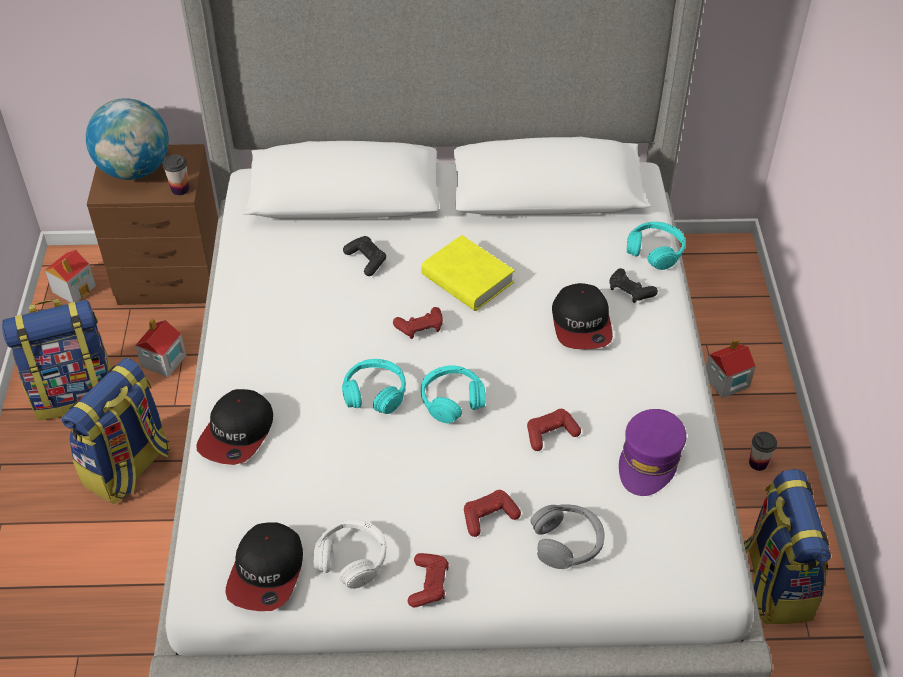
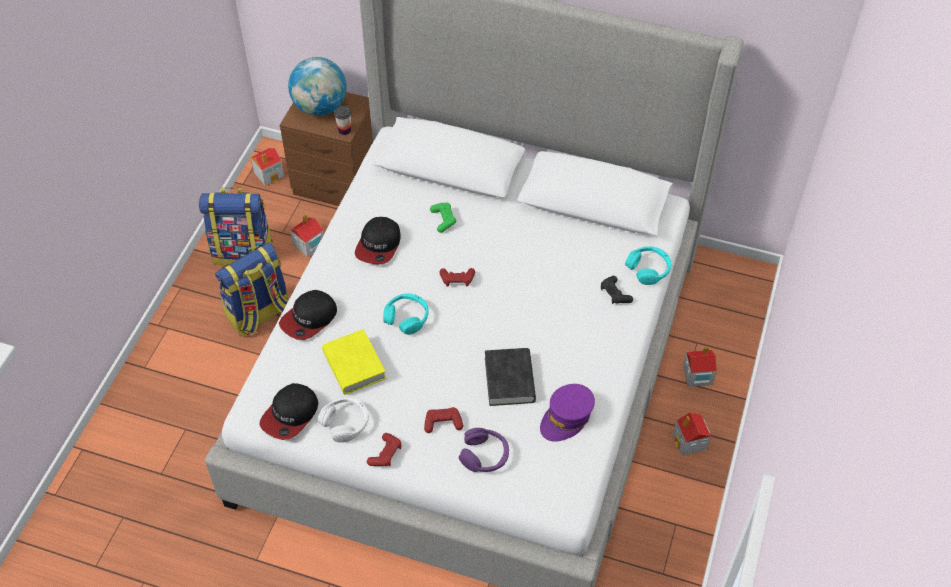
camera: 20 degrees right, 5 degrees up
(366, 260) = (443, 220): black game controller -> green game controller
(452, 400) = (455, 337): turquoise headphones -> none
(467, 279) = (505, 253): yellow book -> yellow book (354, 365)
(551, 434) = (509, 380): red game controller -> black book
(567, 542) = (485, 455): grey headphones -> purple headphones
(582, 324) = (568, 309): cap -> cap (379, 245)
(758, 463) = (690, 442): cup -> toy house
(774, 583) = (657, 529): backpack -> none

